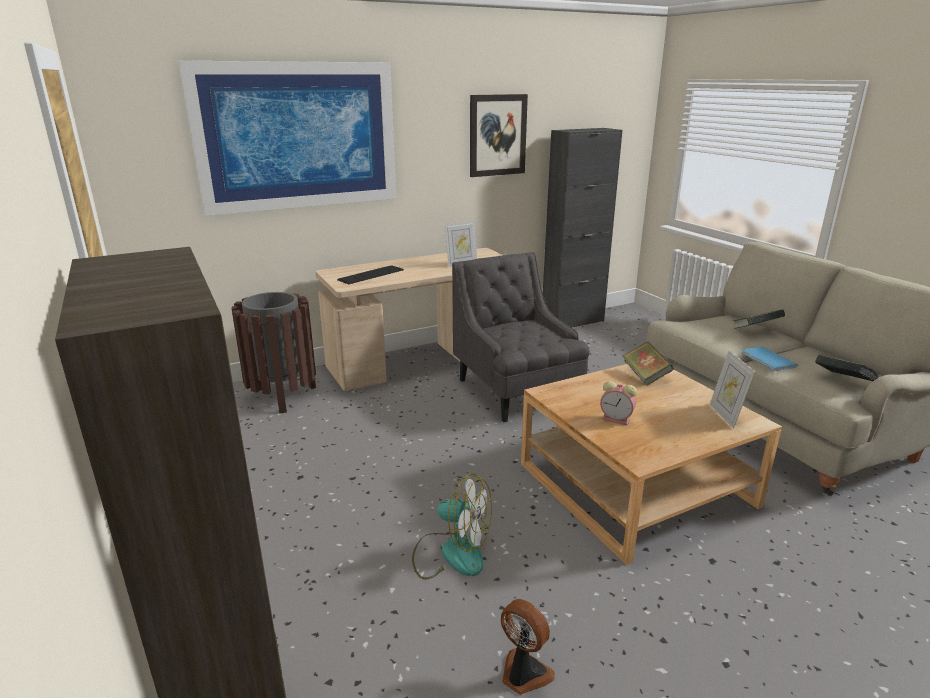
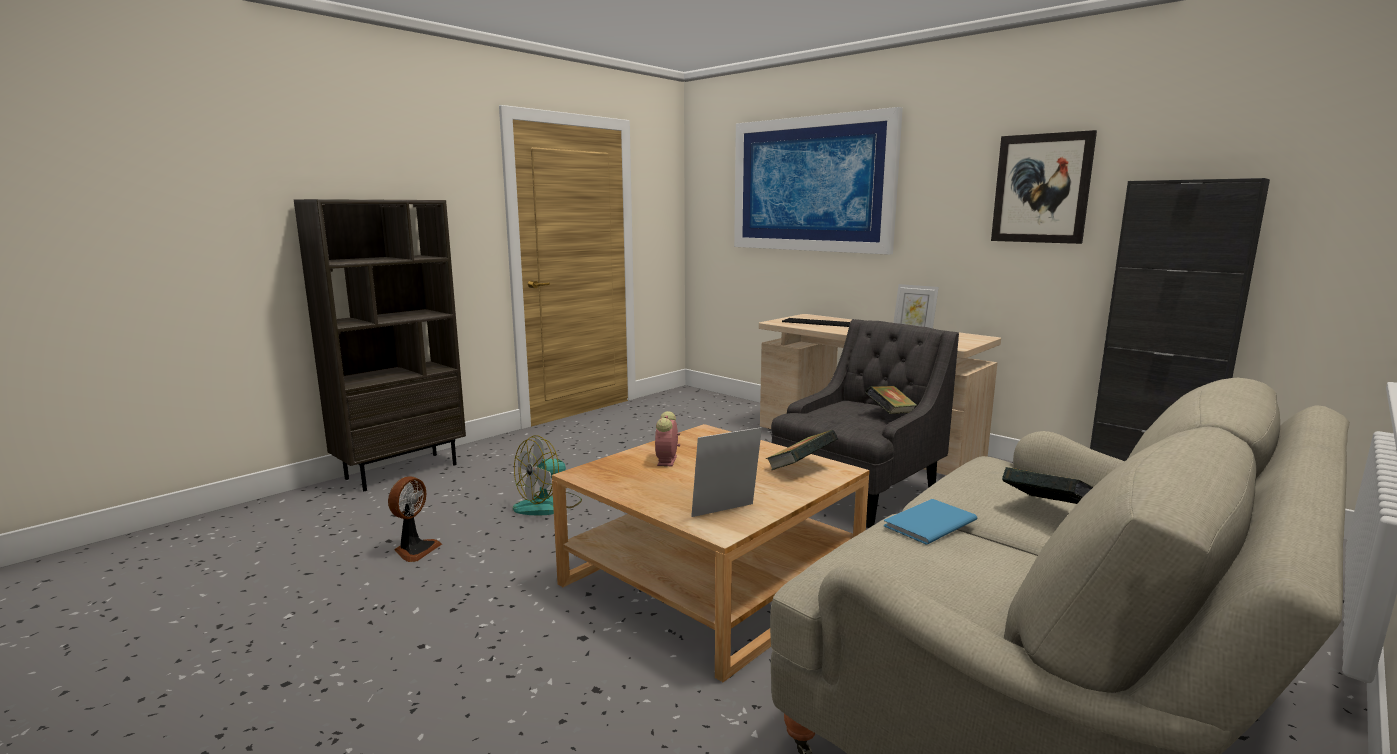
camera: 70 degrees right, 10 degrees down
(283, 396) = (732, 413): brown trash can -> none
(451, 553) = (548, 505): fan -> fan turned 45 degrees clockwise
(843, 382) = (906, 582): book -> book (890, 414)

